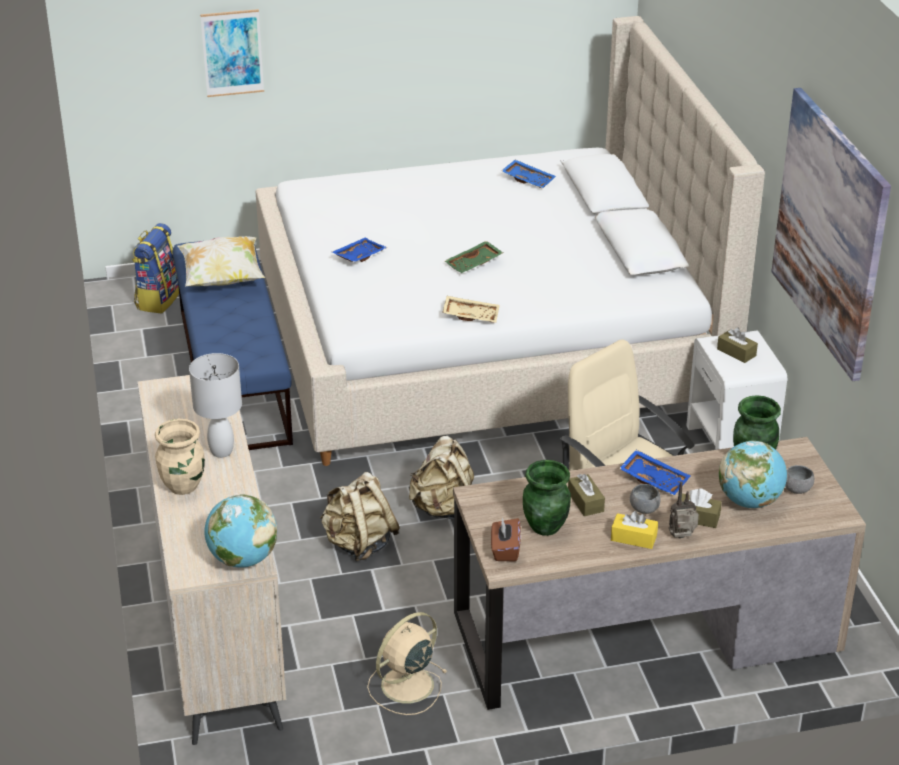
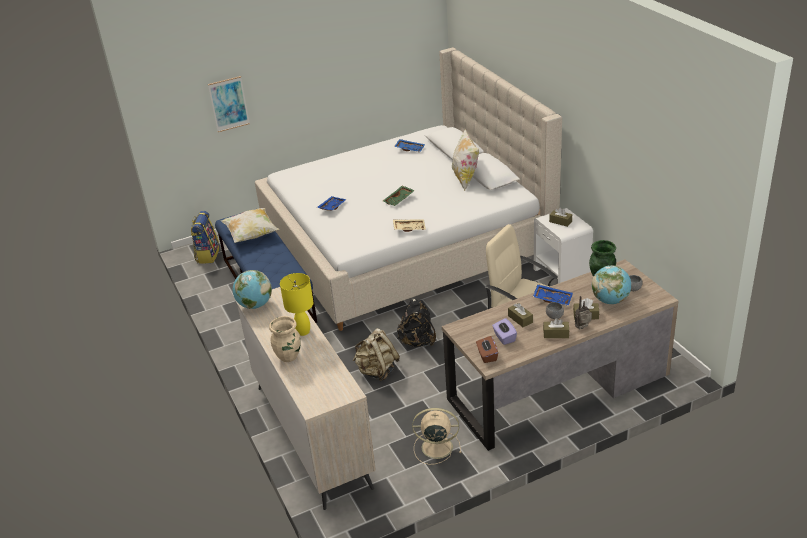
camera: 10 degrees left, 0 degrees up
(220, 451) = (302, 332): white table lamp -> yellow table lamp
(243, 559) = (342, 392): globe -> globe (255, 305)
(405, 686) = (435, 447): beige fan -> beige fan turned 60 degrees clockwise
(443, 509) = (417, 341): beige backpack -> black backpack
(546, 527) = (504, 338): green vase -> purple tissue box
(600, 248) = (465, 178): none -> pillow
(633, 538) = (556, 334): yellow tissue box -> brown tissue box
(830, 231) = (614, 142): picture -> none

